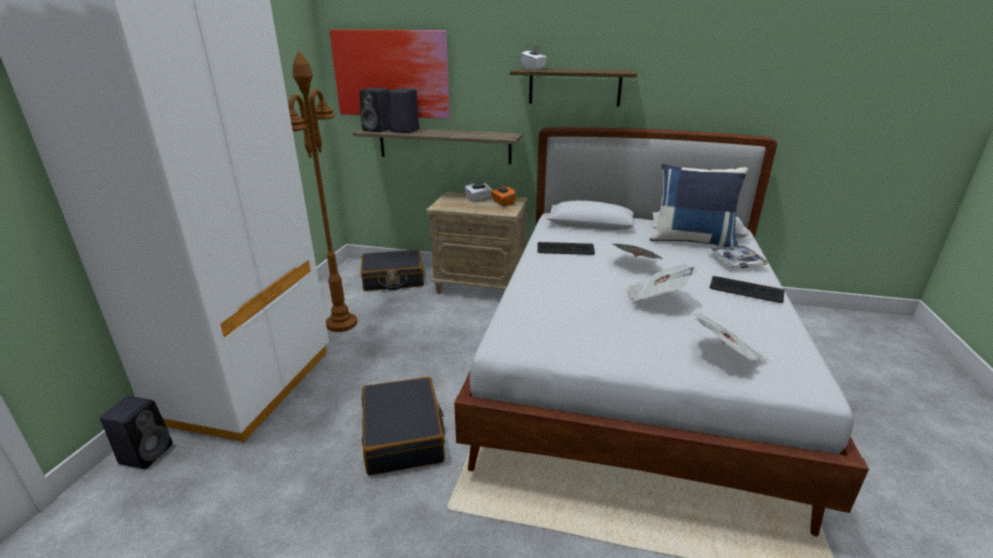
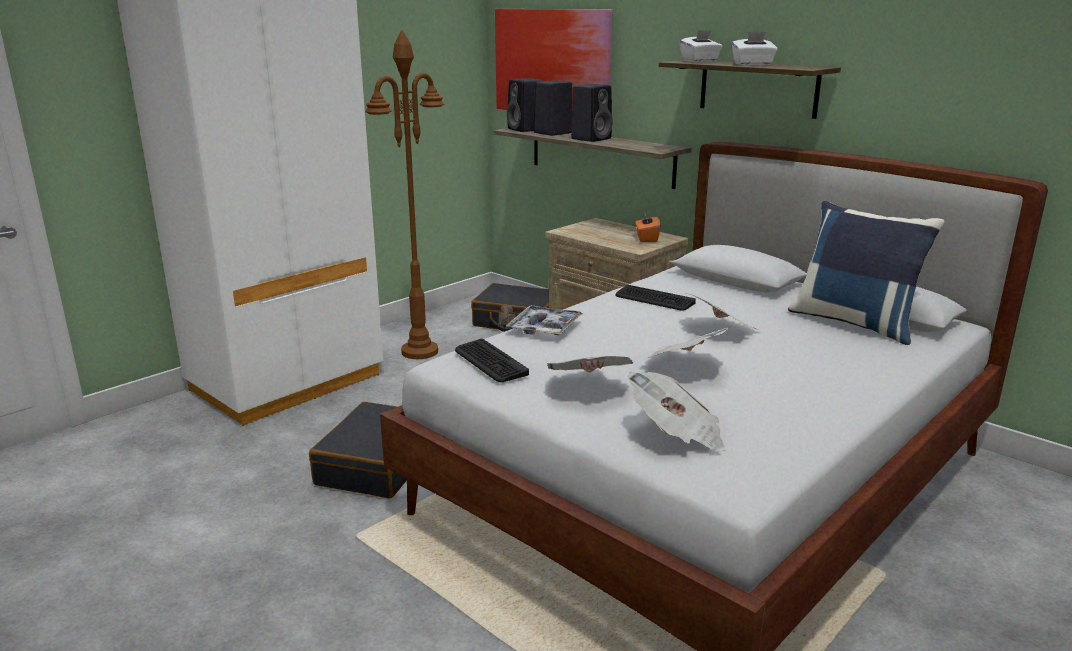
camera: 30 degrees right, 5 degrees down
(147, 453) = (168, 410): black speaker -> black speaker (591, 138)
(478, 199) = (623, 230): white tissue box -> white tissue box (753, 64)
(626, 333) = (588, 386): none -> newspaper
(736, 261) = (878, 356): tray -> tray (544, 328)
(746, 290) = (828, 387): keyboard -> keyboard (490, 362)

